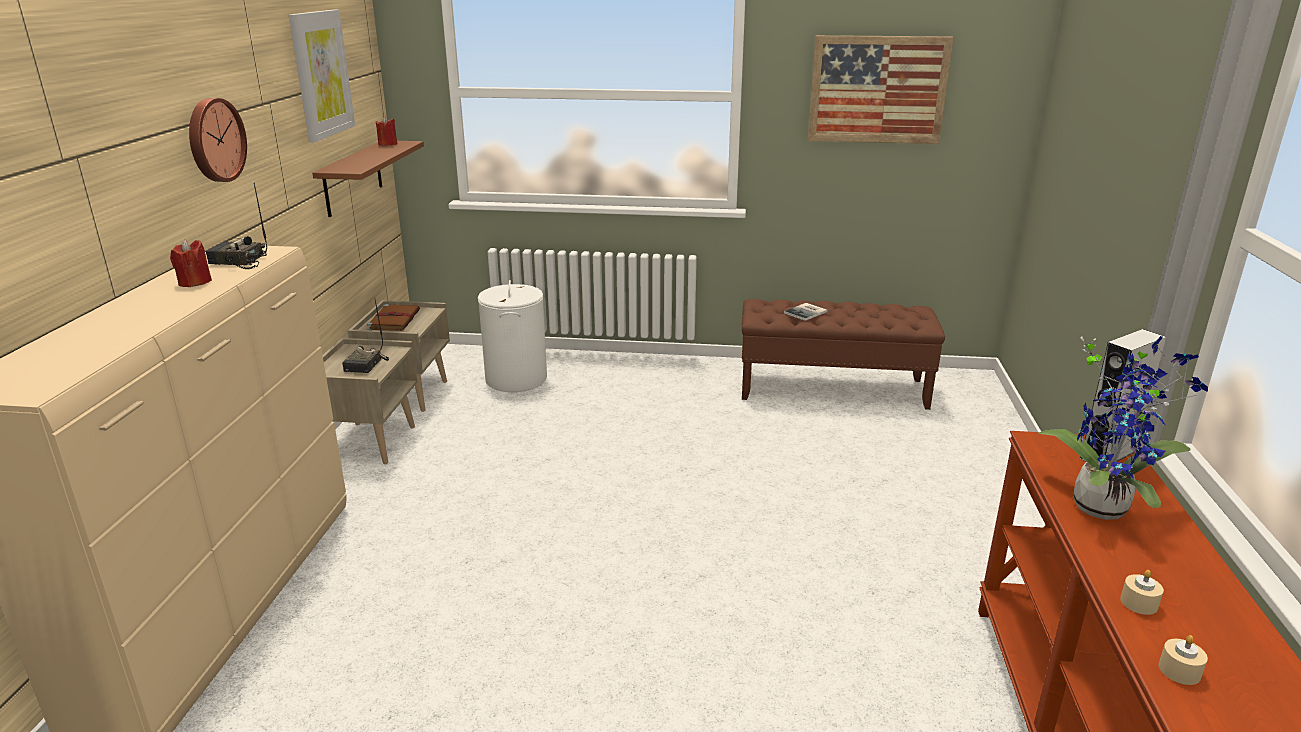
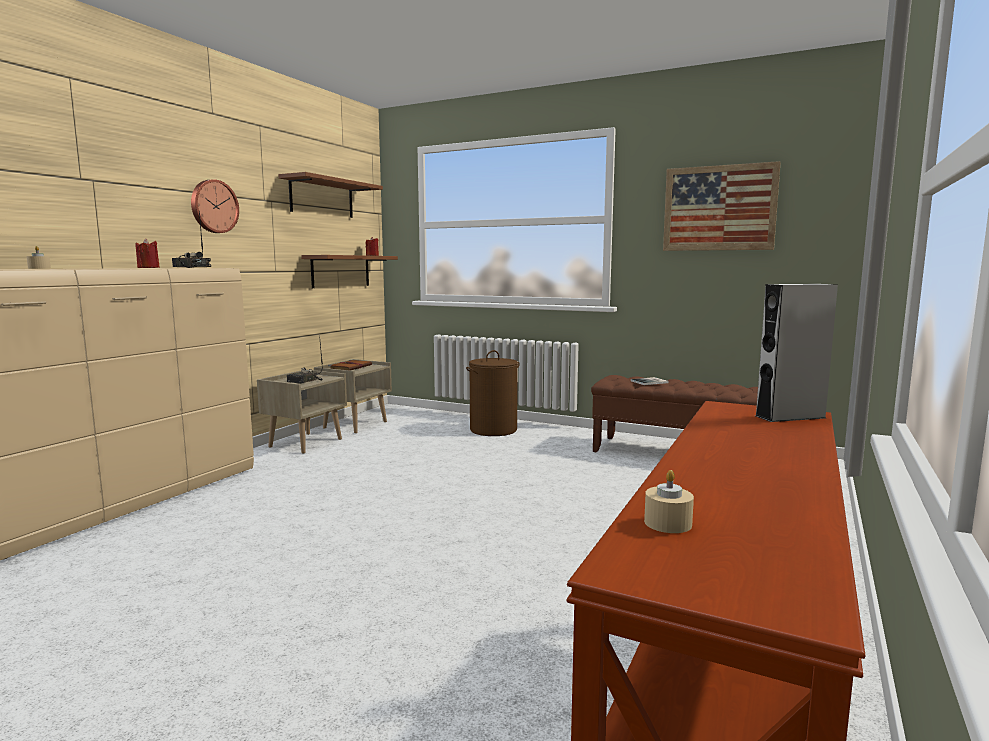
camera: 20 degrees right, 15 degrees down
(321, 74) = (322, 198): picture -> brown shelf
(516, 379) = (434, 425): white laundry basket -> none
(599, 377) = (493, 430): none -> brown laundry basket
(1103, 505) = (740, 436): potted plant -> none
(1139, 603) = (688, 483): beige candle -> beige candle (39, 268)

